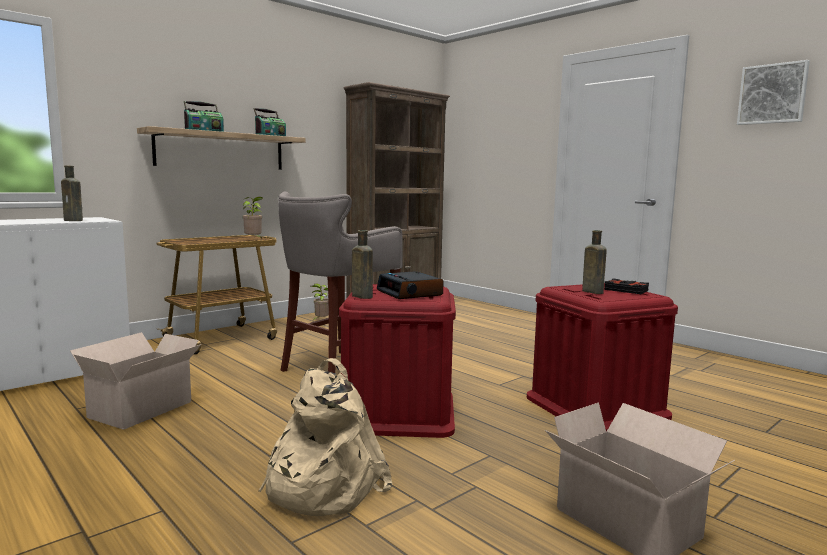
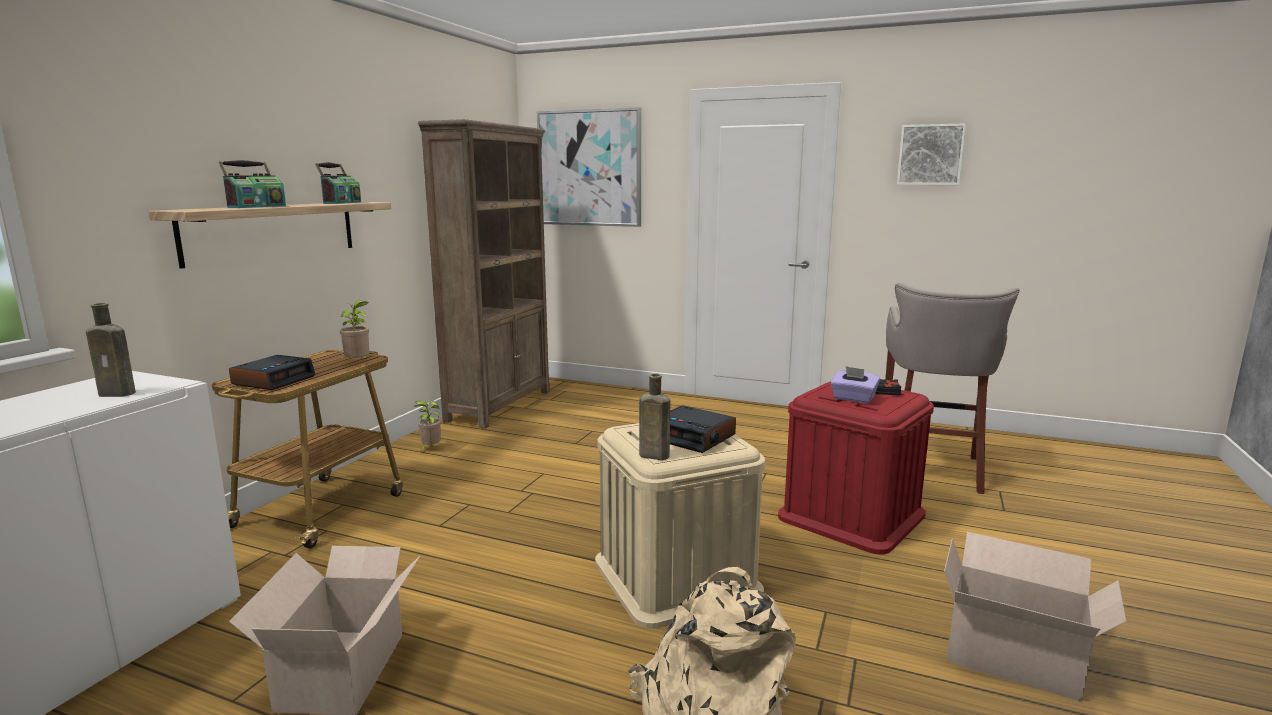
camera: 25 degrees left, 5 degrees up
(193, 241) = (274, 380): none -> alarm clock
(336, 370) = (538, 530): grey stool -> grey stool (930, 470)
(398, 412) = (676, 577): red storage box -> beige storage box
(487, 126) = (589, 168): none -> picture
(591, 291) = (853, 398): brown bottle -> purple tissue box

